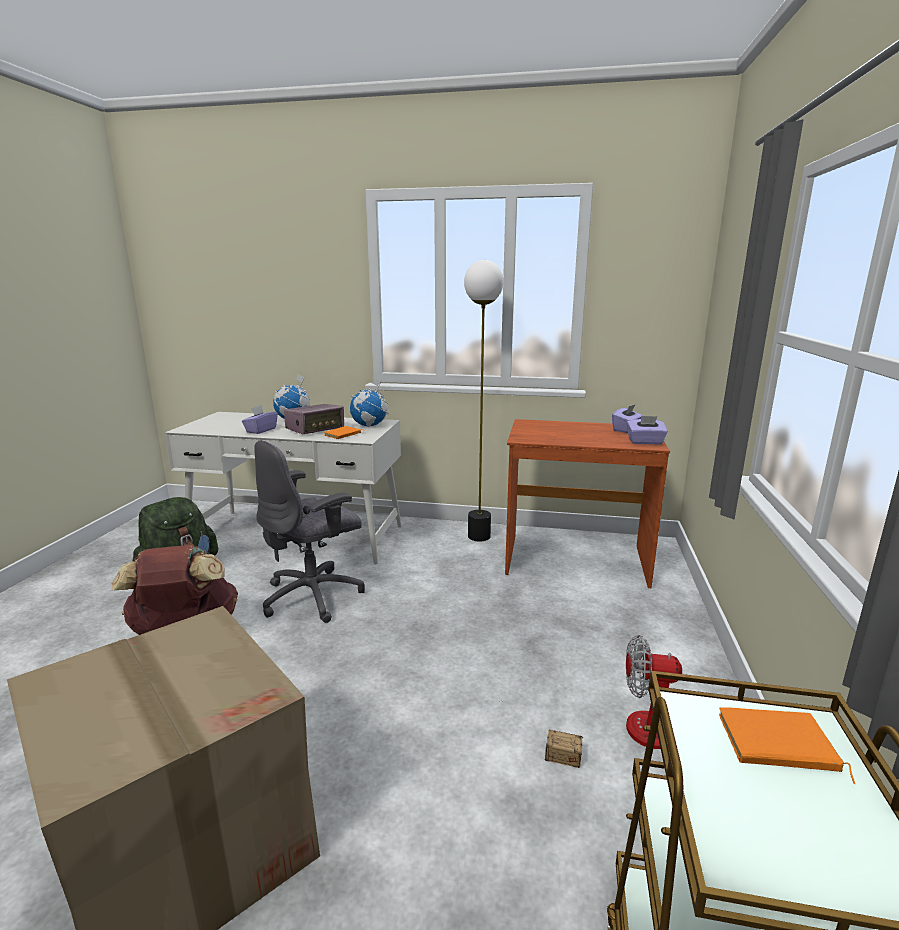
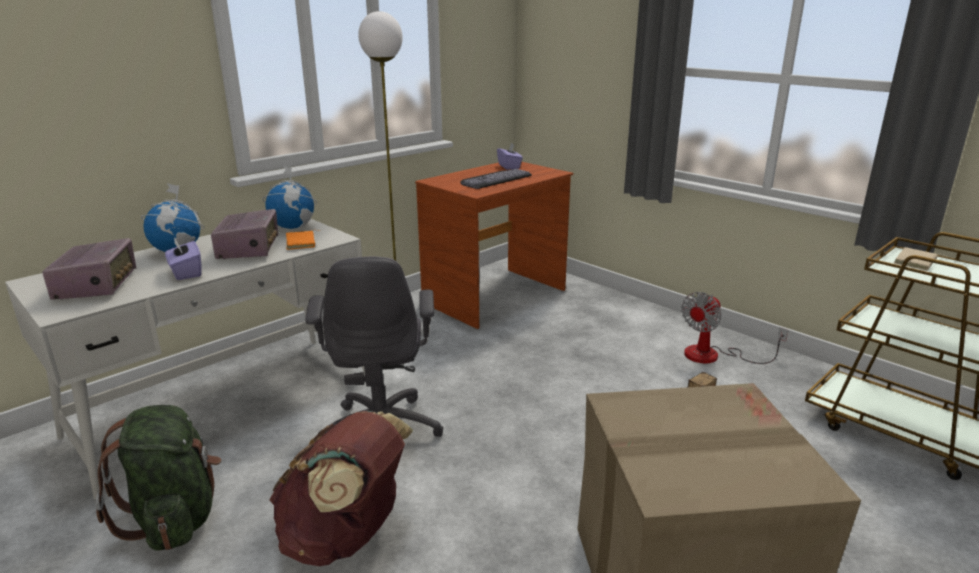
camera: 55 degrees left, 5 degrees up
(226, 423) = (97, 285): none -> radio
(574, 434) = (494, 179): none -> keyboard
(645, 442) = (546, 171): purple tissue box -> none
(777, 746) = (917, 262): orange book -> beige book

